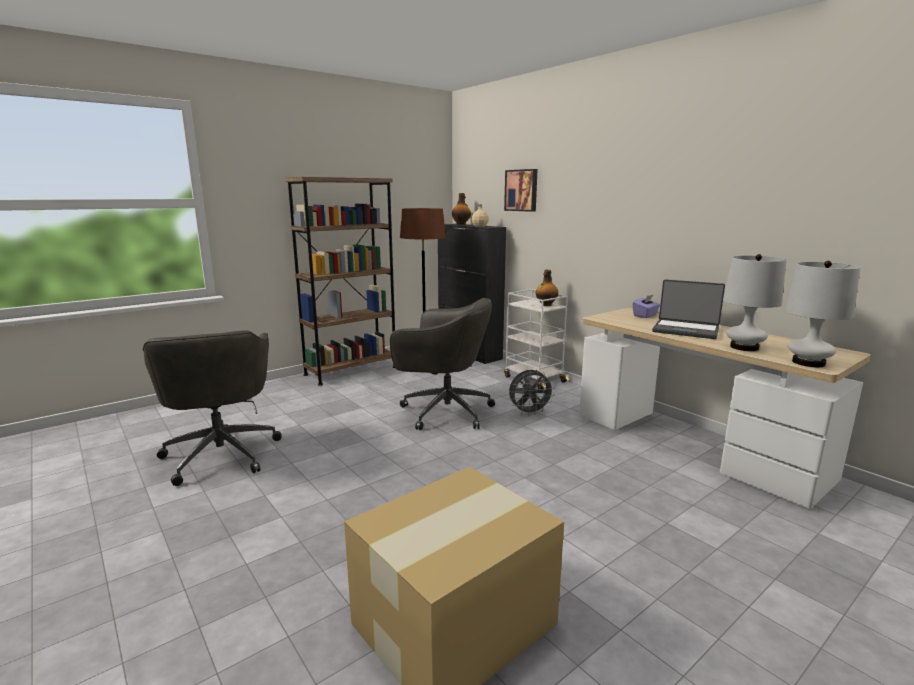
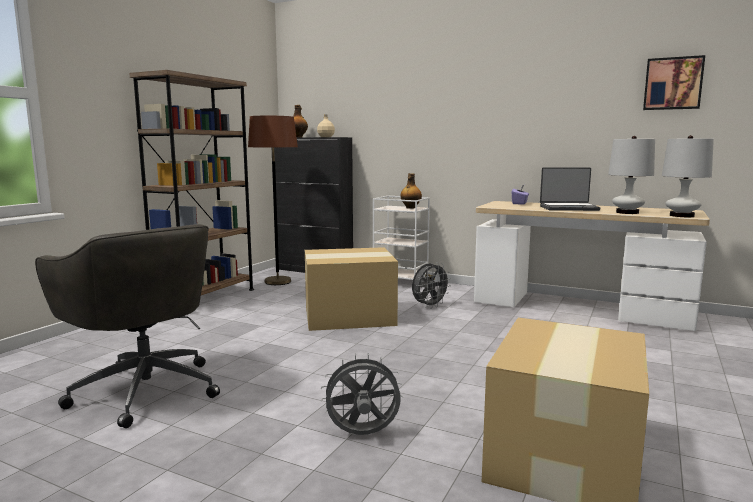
camera: 25 degrees left, 5 degrees down
(315, 541) = (362, 435): none -> grey fan
(443, 411) = (350, 316): grey office chair -> cardboard box
(522, 190) = (369, 100): picture -> picture (673, 83)

